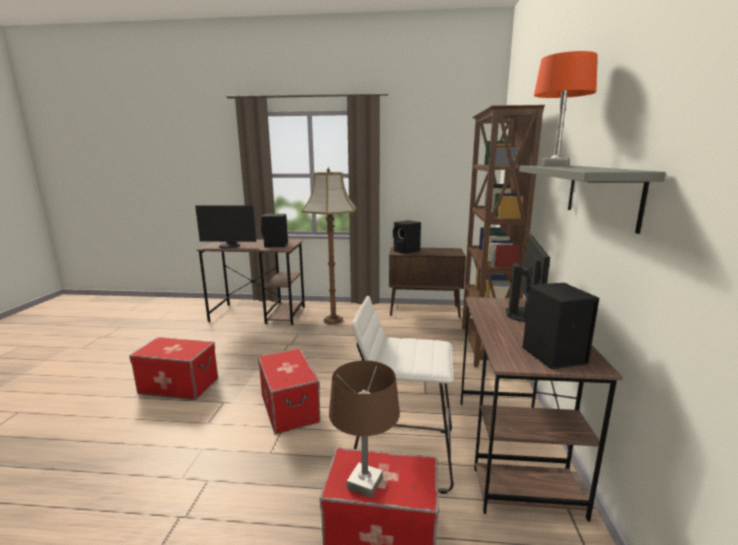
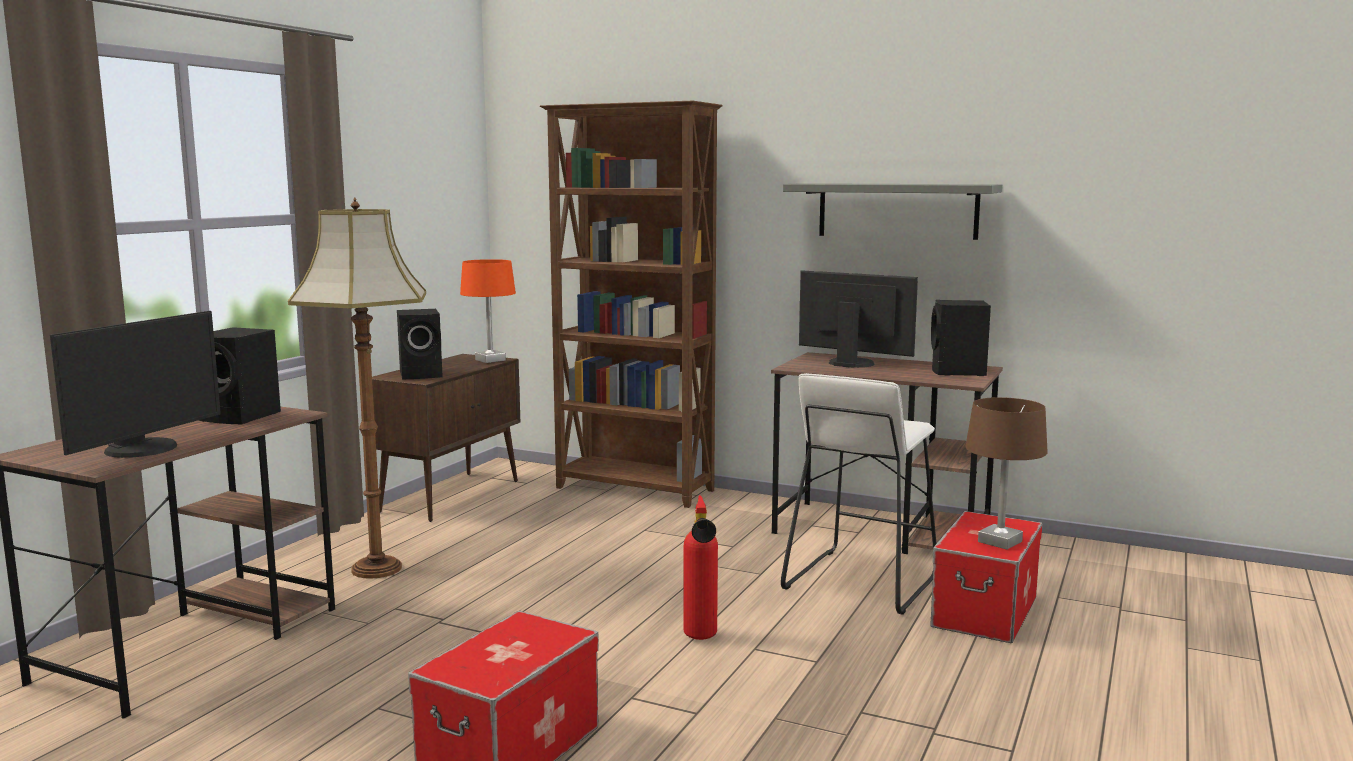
camera: 70 degrees left, 5 degrees down
(289, 408) = (701, 640): storage box -> fire extinguisher
(555, 166) = (848, 183): orange table lamp -> orange table lamp (490, 360)

